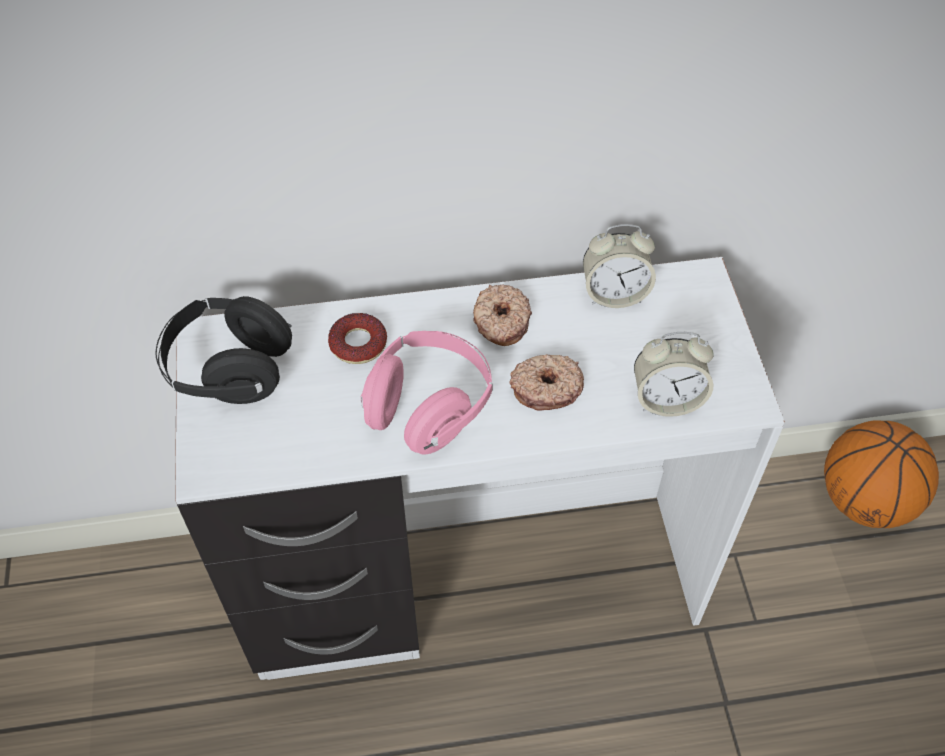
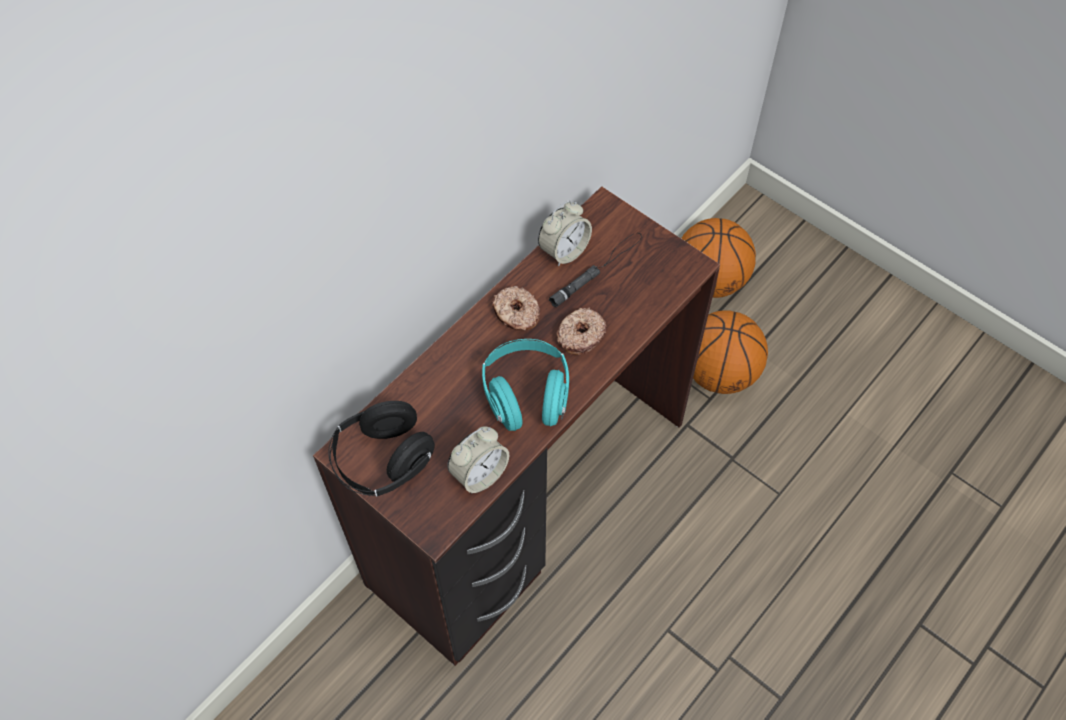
camera: 40 degrees left, 5 degrees up
(358, 344) = (446, 388): donut -> none
(428, 408) = (526, 396): pink headphones -> turquoise headphones
(473, 585) = (532, 503): white desk -> brown desk
(632, 334) = (597, 269): none -> black flashlight
(666, 399) = (650, 295): alarm clock -> alarm clock (479, 474)
(790, 603) = (719, 373): none -> basketball

